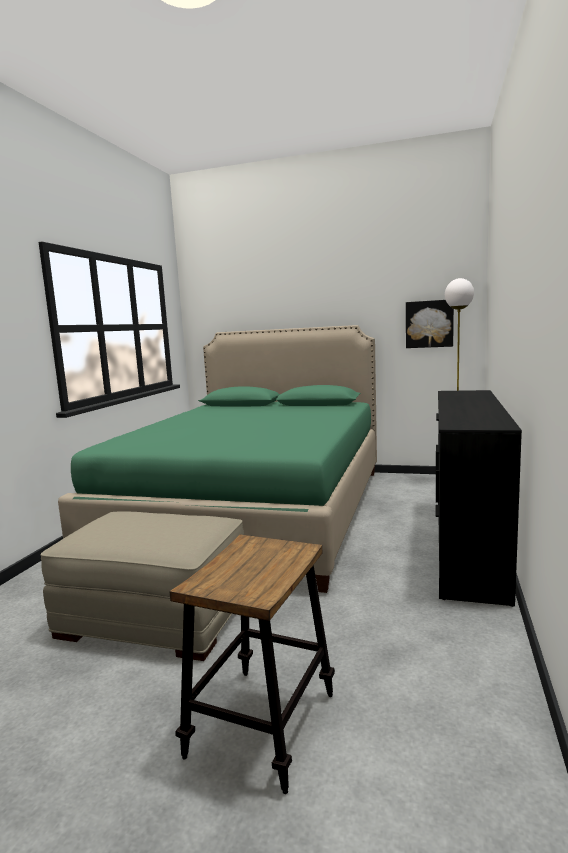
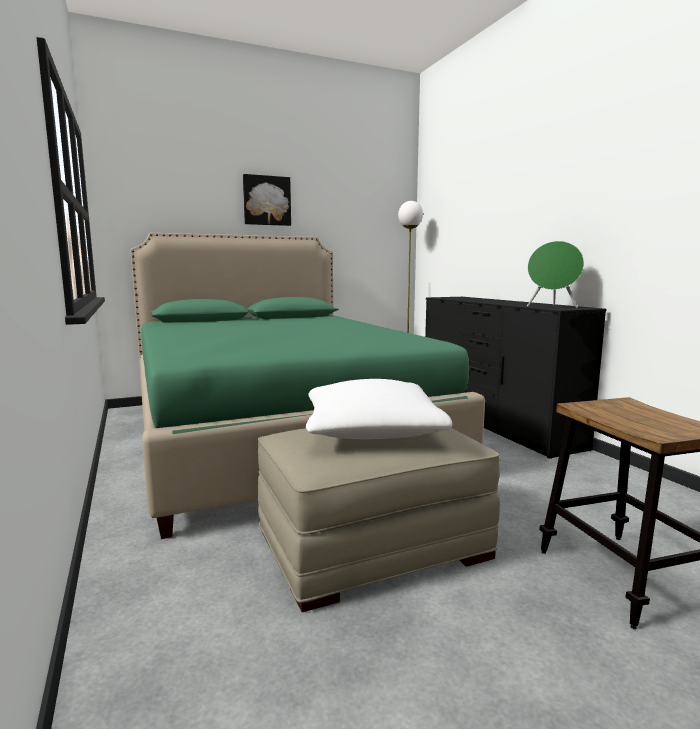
camera: 40 degrees left, 0 degrees up
(153, 524) = (372, 431): none -> white pillow
(429, 324) = (374, 241): picture -> picture (266, 200)
(468, 421) = (552, 307): none -> green speaker

